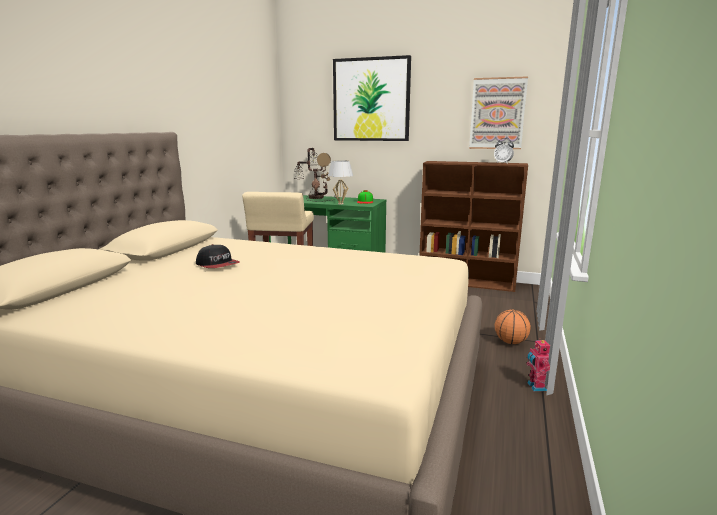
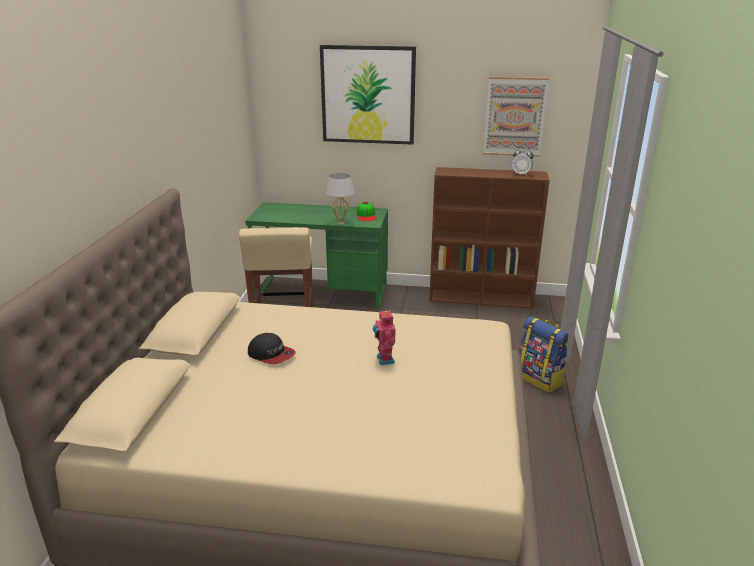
camera: 10 degrees left, 10 degrees up
(315, 197) = (304, 210): table lamp -> none
(510, 342) = (540, 379): basketball -> backpack
(535, 386) = (570, 430): toy robot -> toy robot (384, 359)

